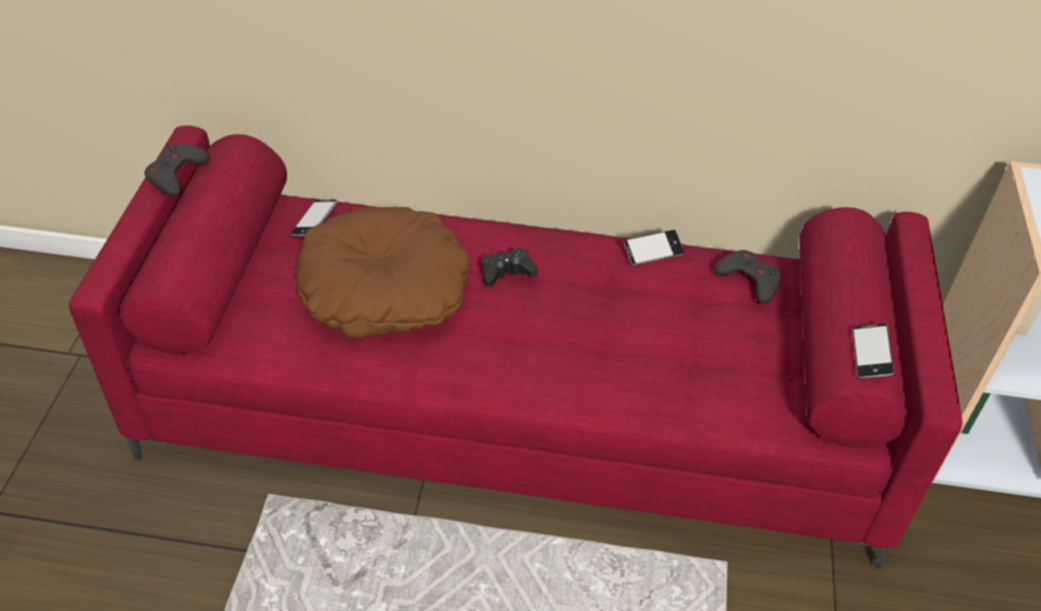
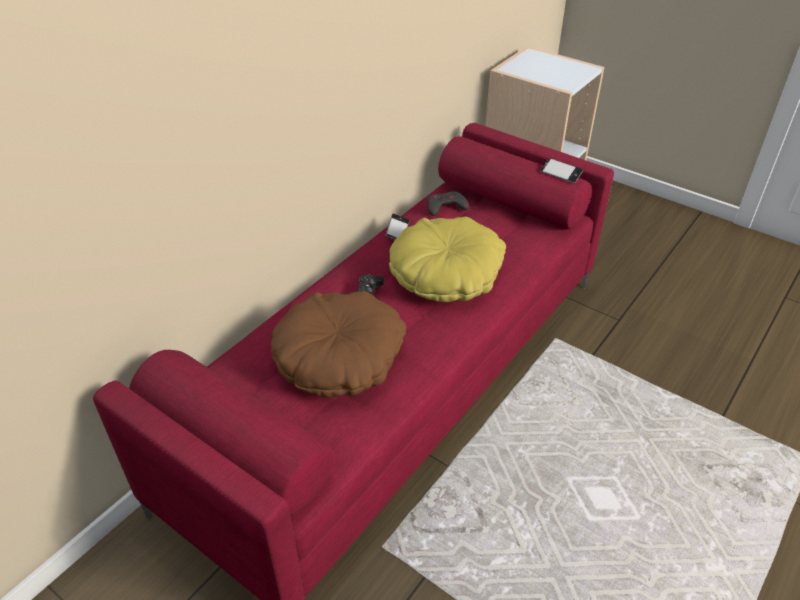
camera: 60 degrees left, 5 degrees down
(176, 174) = (165, 407): grey game controller -> none
(314, 222) = (239, 371): phone -> none
(604, 328) = (444, 272): none -> yellow pillow

